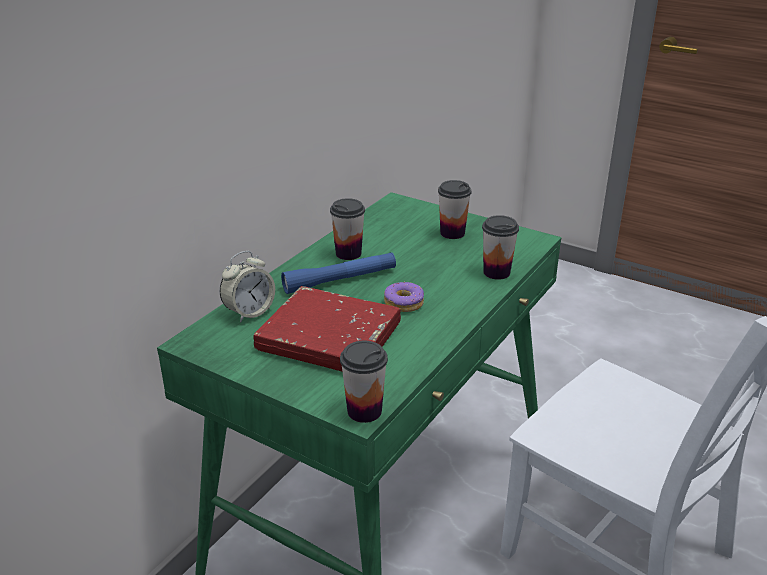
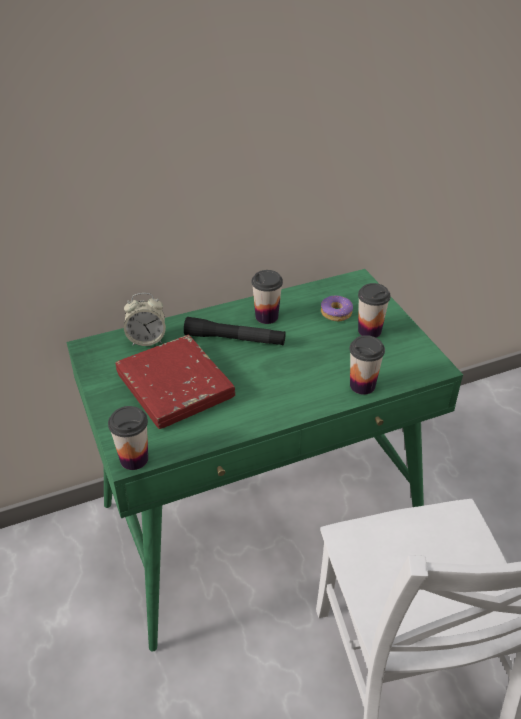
camera: 35 degrees right, 10 degrees up
(340, 280) = (235, 339): blue flashlight -> black flashlight
(404, 303) = (258, 381): donut -> donut (336, 313)

